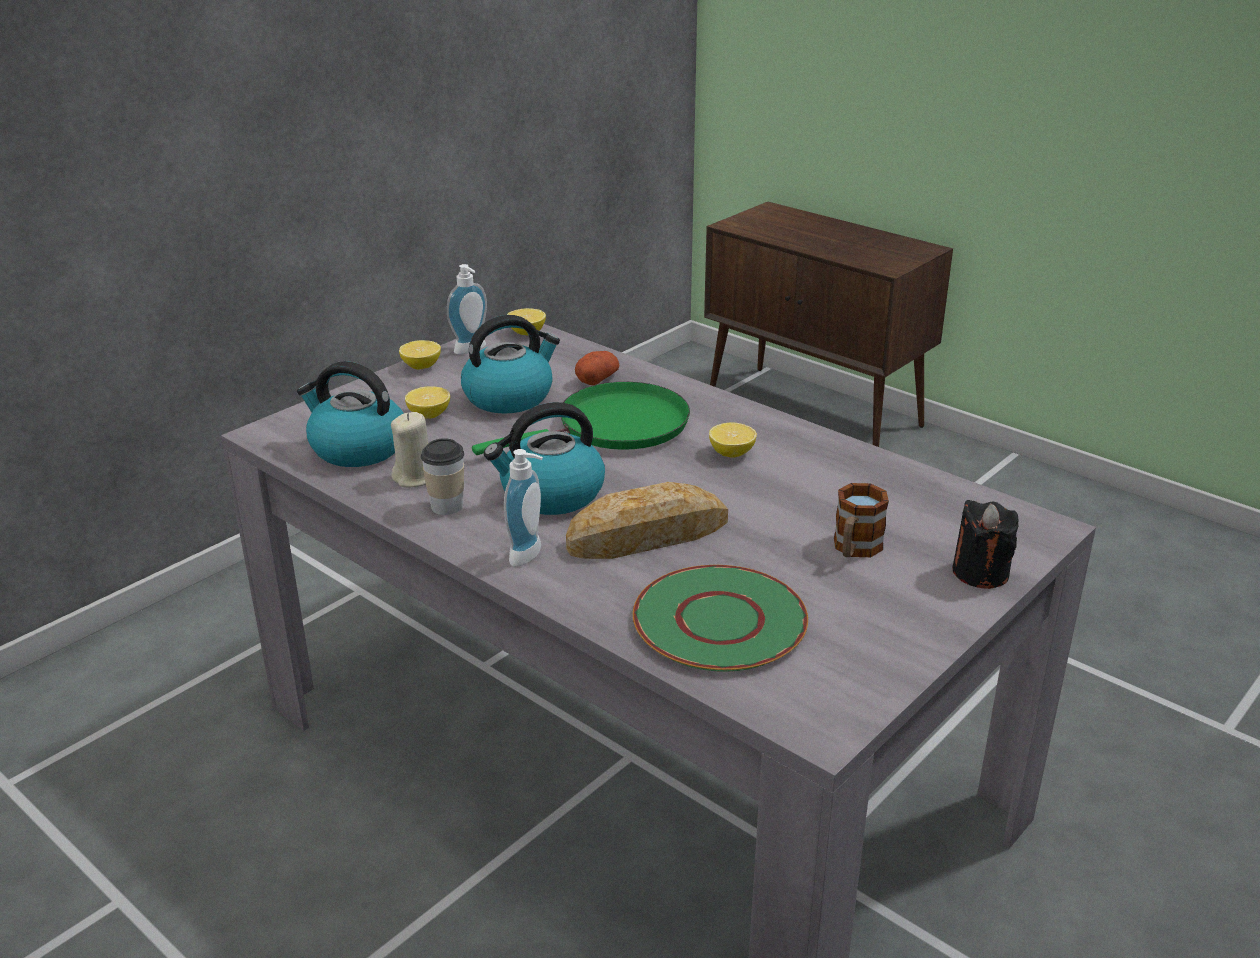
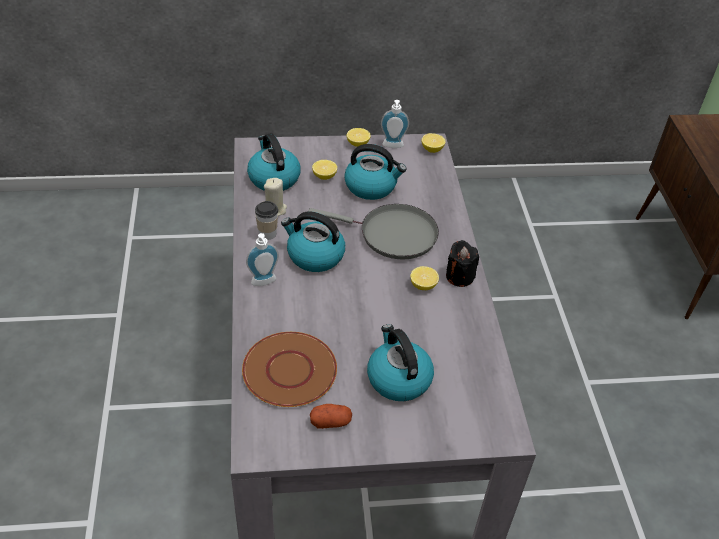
camera: 40 degrees right, 15 degrees up
(597, 379) = (424, 200): potato -> potato (330, 422)
(615, 427) = (392, 235): green frying pan -> grey frying pan
(648, 535) = (323, 306): bread -> none
(721, 621) = (290, 371): green plate -> brown plate
(854, 549) = (398, 378): mug -> kettle
(980, 572) = (435, 434): black candle -> black candle (459, 276)

